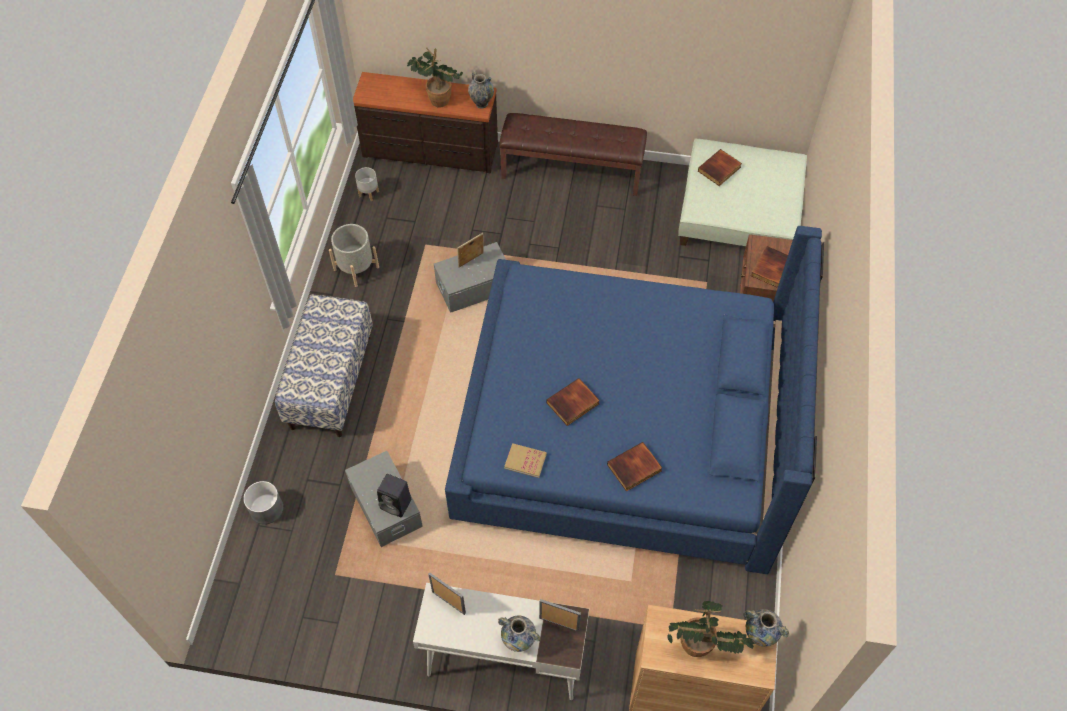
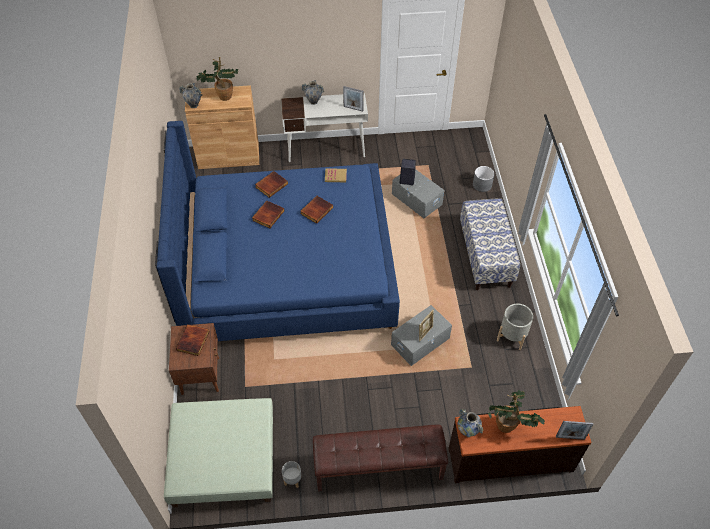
camera: 165 degrees right, 5 degrees down
(368, 194) = (538, 401): grey planter -> grey planter (292, 479)
(559, 624) = (295, 111): picture frame -> picture frame (570, 437)
(719, 170) = (243, 454): book -> book (268, 215)

